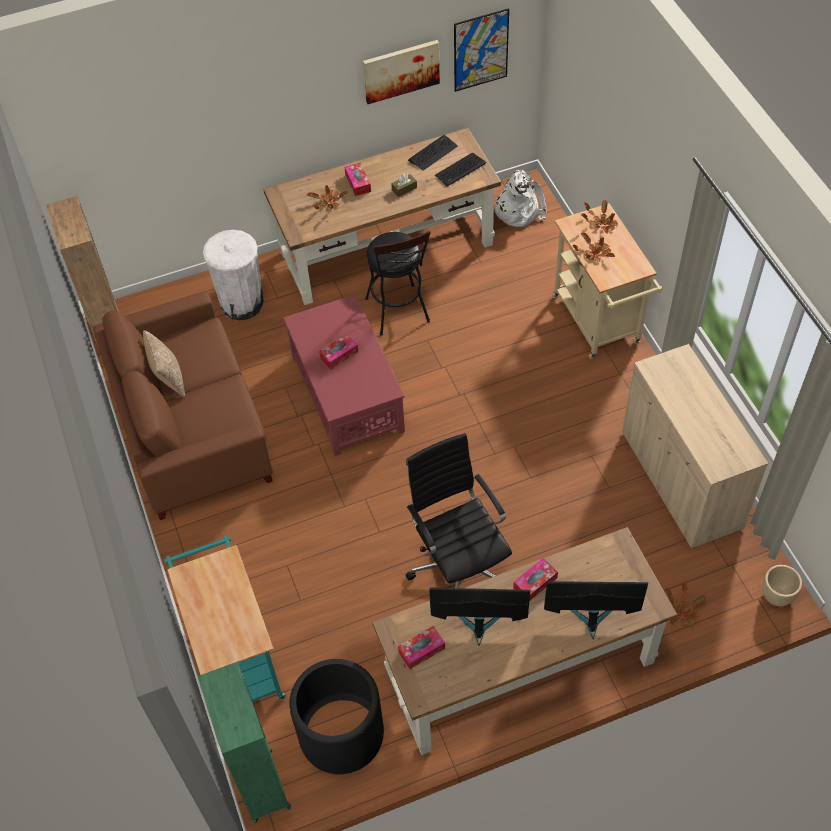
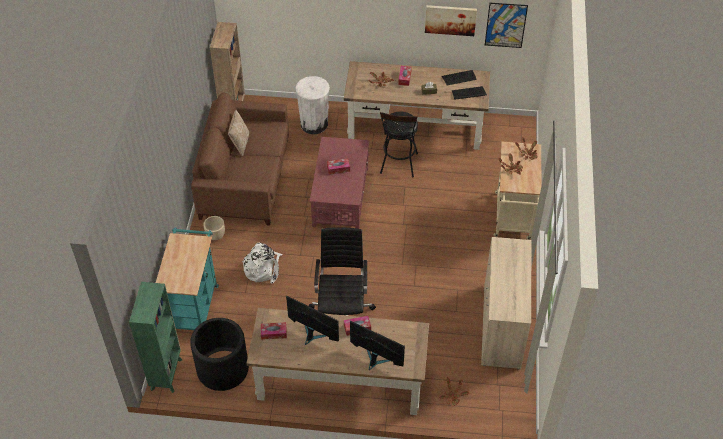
camera: 25 degrees right, 5 degrees down
(518, 209) = (508, 135): white backpack -> white backpack (263, 268)
(777, 595) = (515, 413): beige planter -> beige planter (216, 235)

